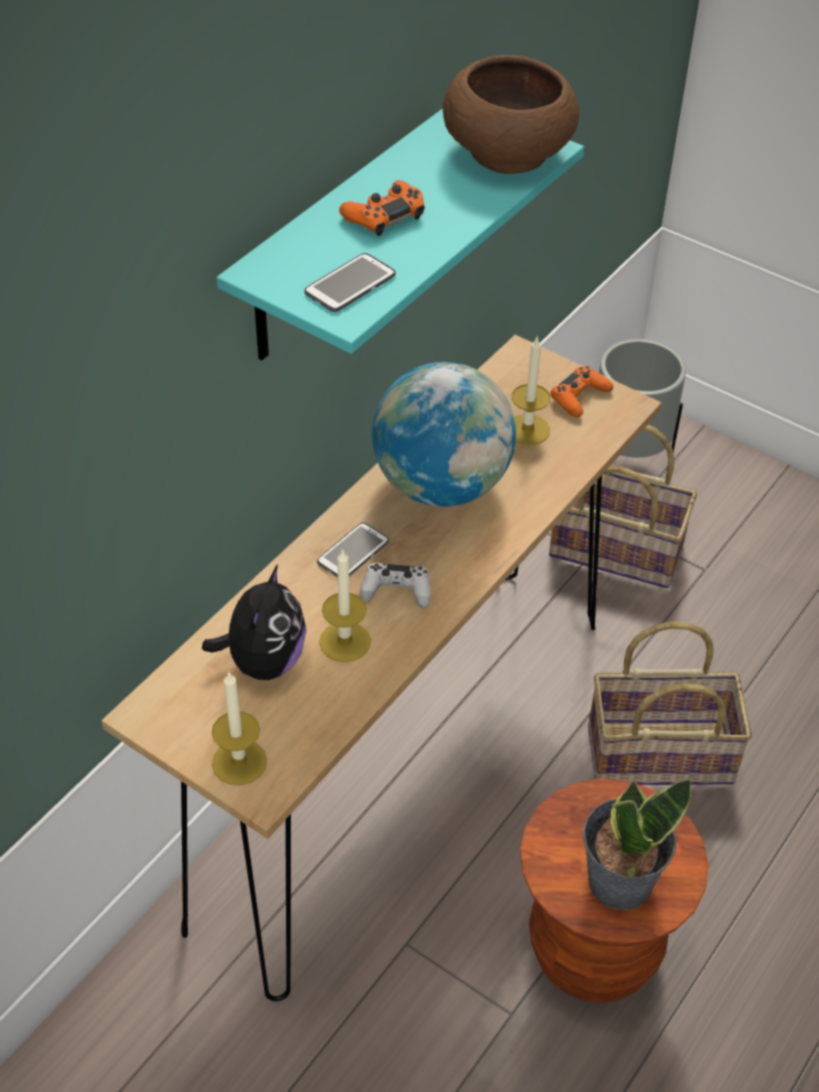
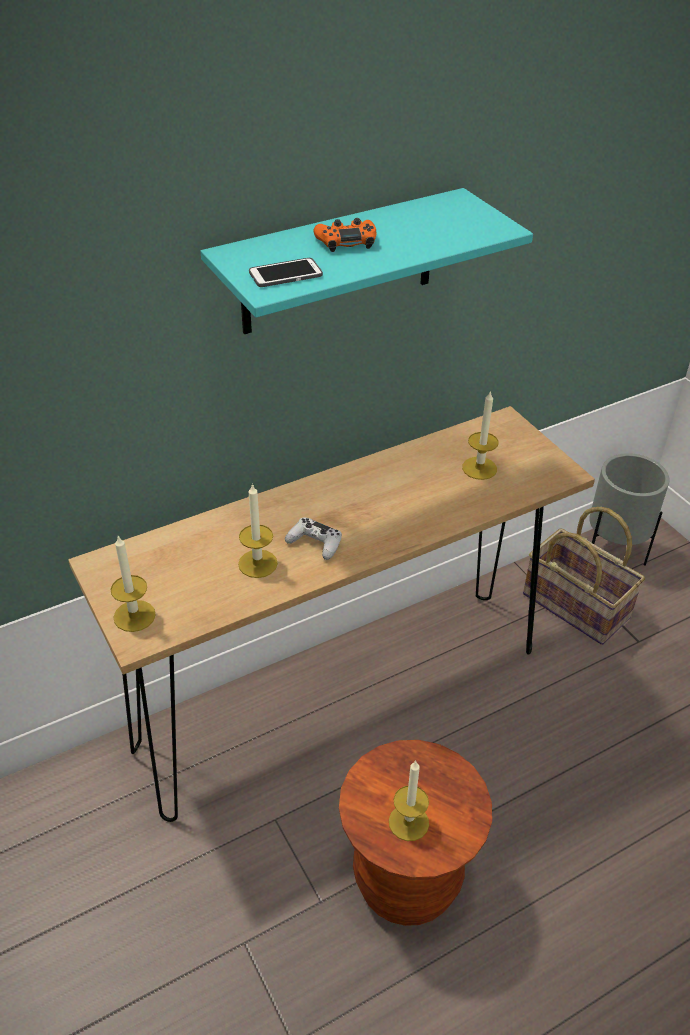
camera: 25 degrees right, 5 degrees down
(264, 661) = (195, 558): plush toy -> none
(353, 552) = (302, 509): phone -> none
(442, 485) = (393, 485): globe -> none
(508, 152) = (471, 225): brown bowl -> none
(579, 397) = (532, 458): orange game controller -> none
(619, 880) = (408, 822): potted plant -> candle
(660, 752) = (534, 758): basket -> none

